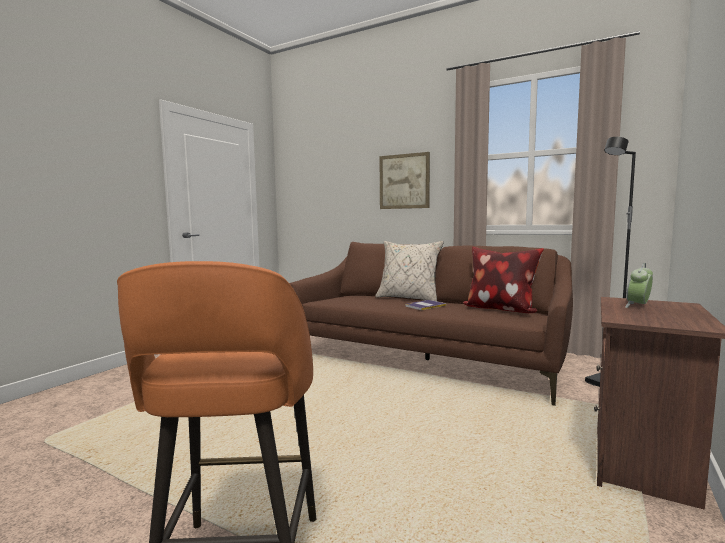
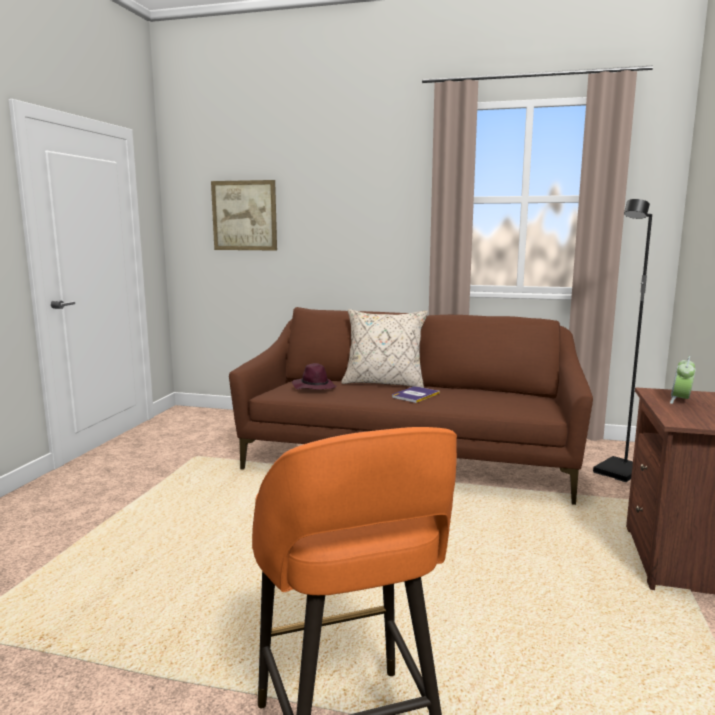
camera: 15 degrees left, 5 degrees up
(352, 298) = (314, 387): none -> purple hat
(404, 181) = (360, 224): picture -> picture (244, 215)
(500, 309) = (502, 395): pillow -> none

